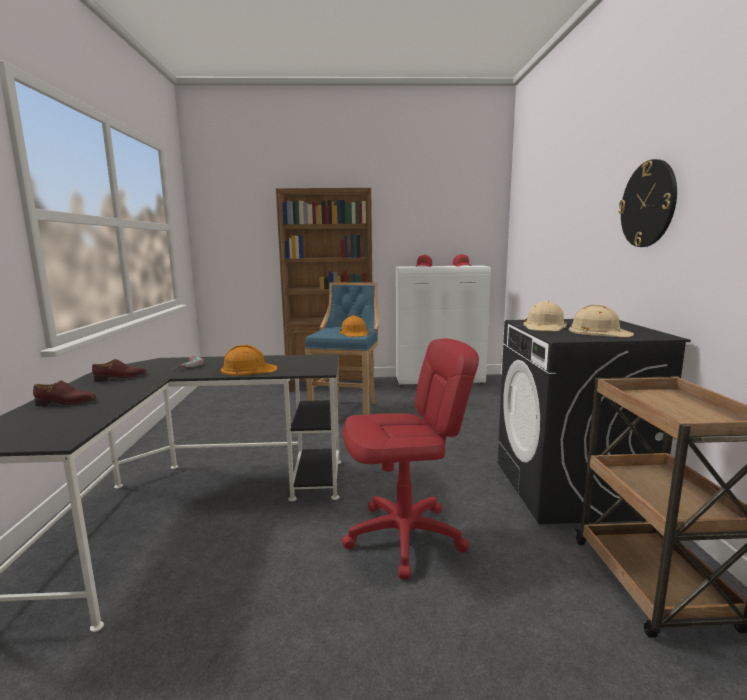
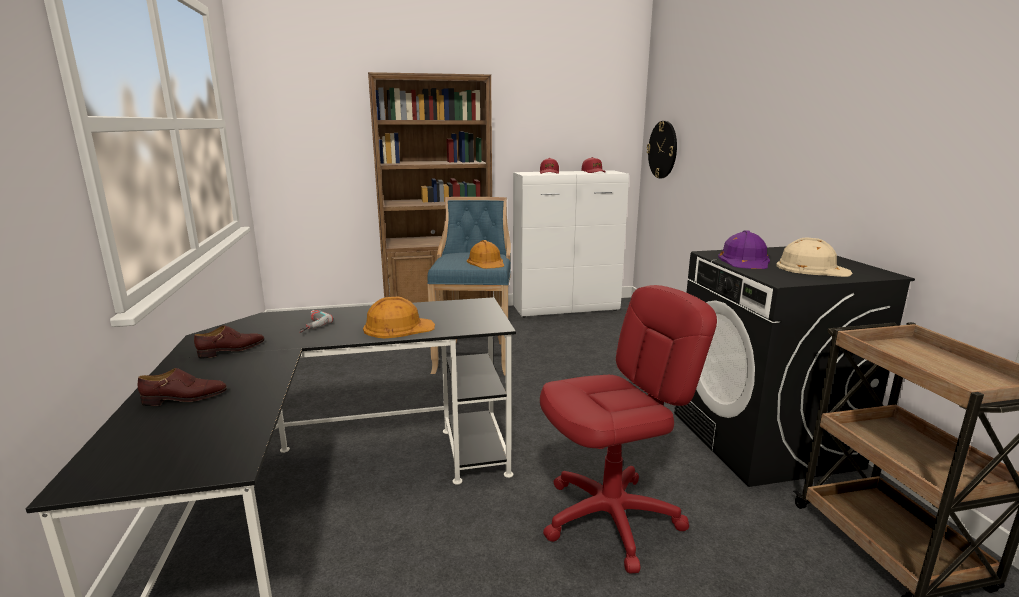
camera: 10 degrees left, 5 degrees up
(544, 326) = (745, 260): beige hard hat -> purple hard hat
(648, 204) = (859, 119): wall clock -> wall clock (663, 149)

